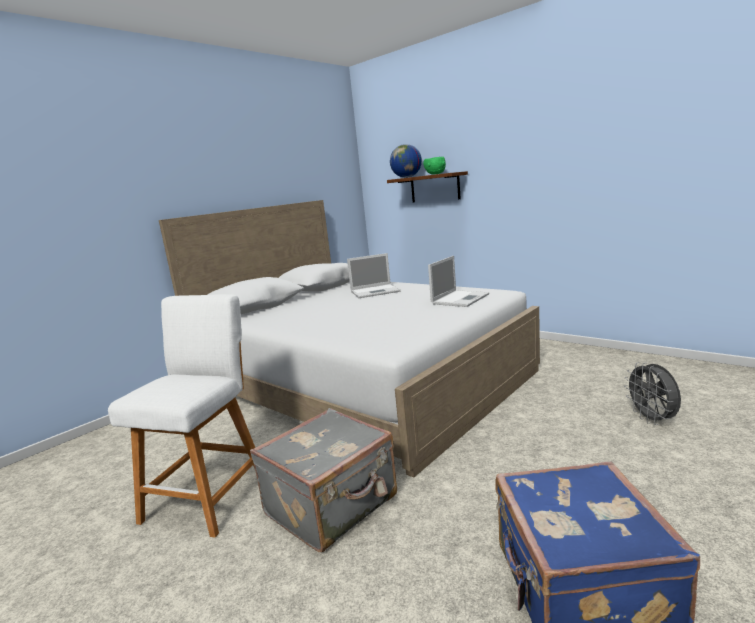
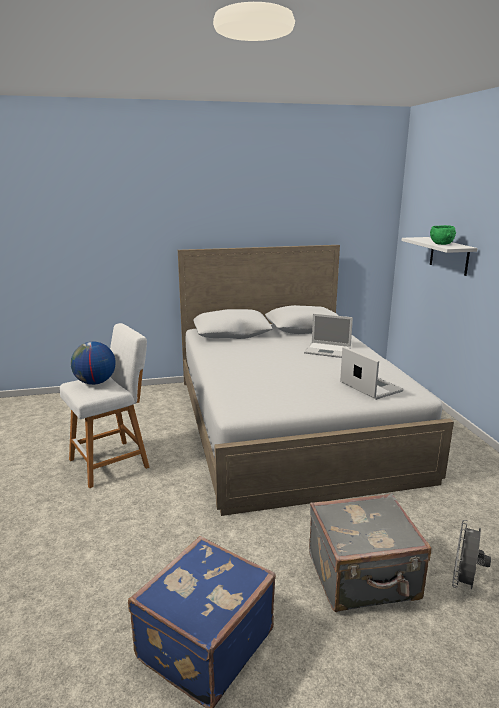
camera: 35 degrees right, 5 degrees up
(333, 506) = (157, 505): grey suitcase -> grey suitcase (363, 578)
(407, 177) = (421, 239): globe -> globe (95, 383)
(435, 188) = (449, 256): brown shelf -> white shelf
(460, 299) = (369, 386): laptop -> laptop turned 105 degrees counterclockwise

